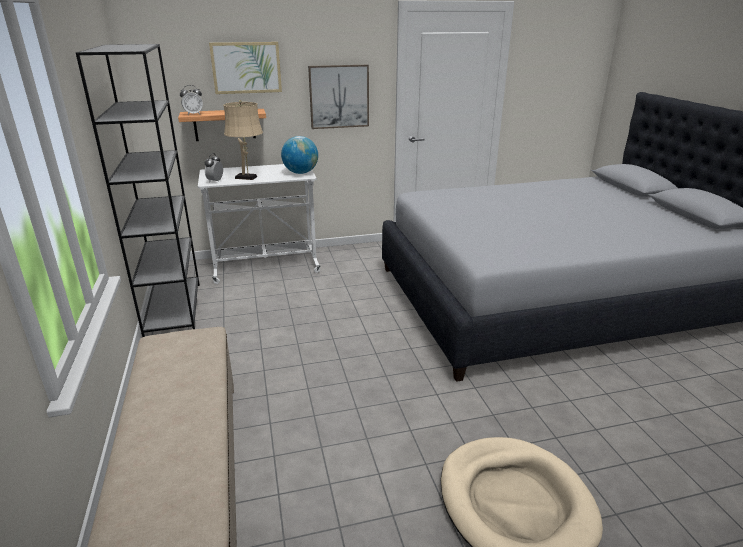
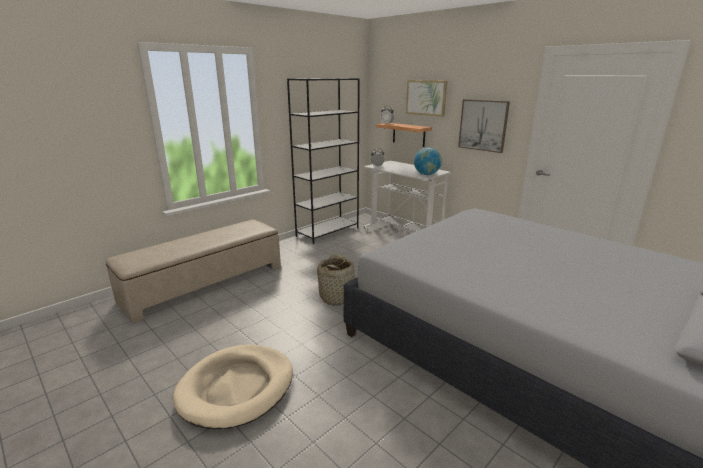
camera: 60 degrees right, 5 degrees down
(248, 178) = (394, 169): beige table lamp -> none
(369, 362) = (337, 297): none -> basket

